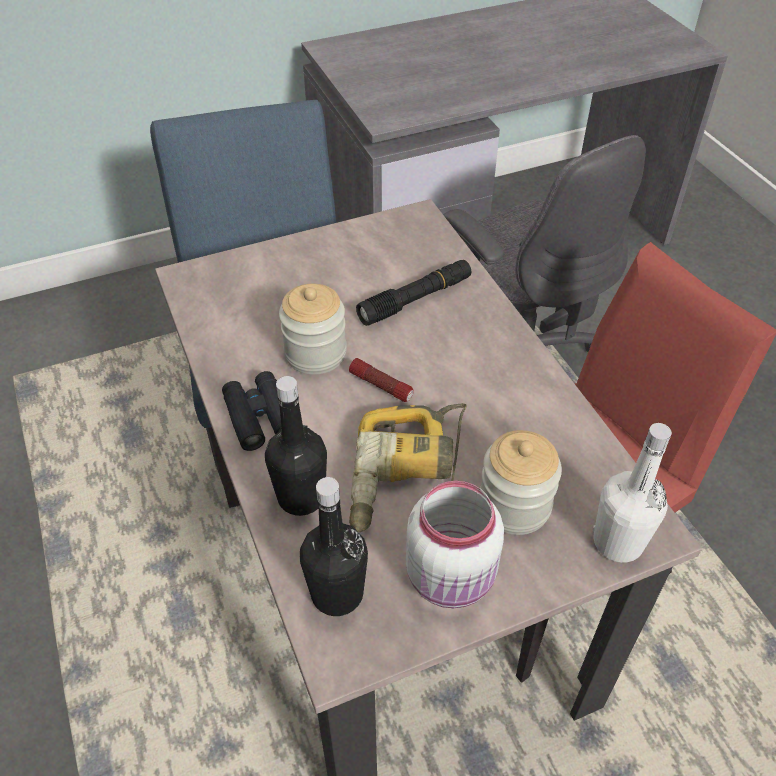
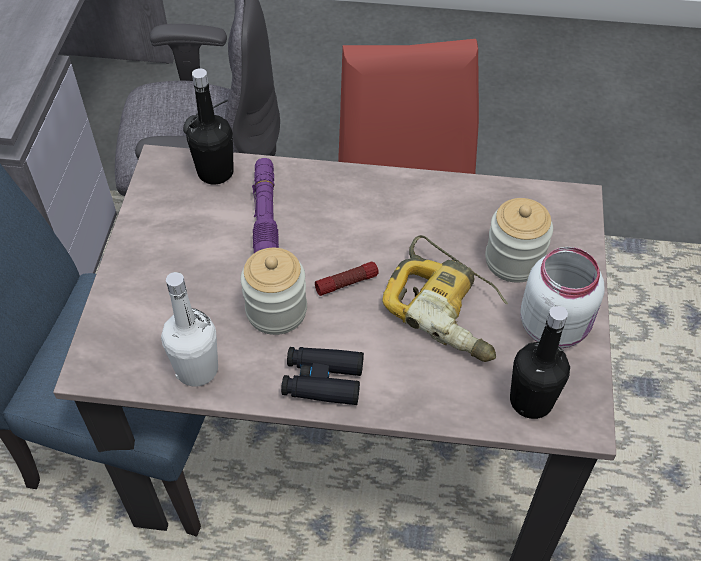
camera: 60 degrees left, 5 degrees up
(301, 497) = (428, 386): black bottle -> black bottle (215, 172)
(415, 300) = (265, 215): black flashlight -> purple flashlight
(618, 542) = (575, 222): white bottle -> white bottle (197, 369)

